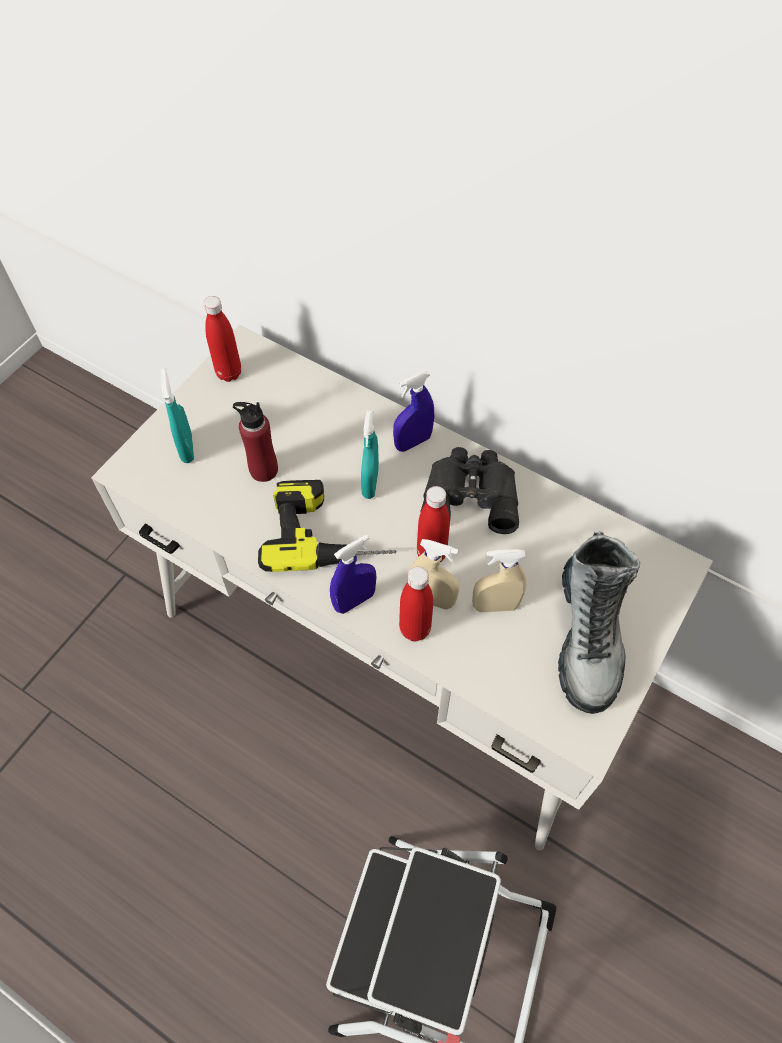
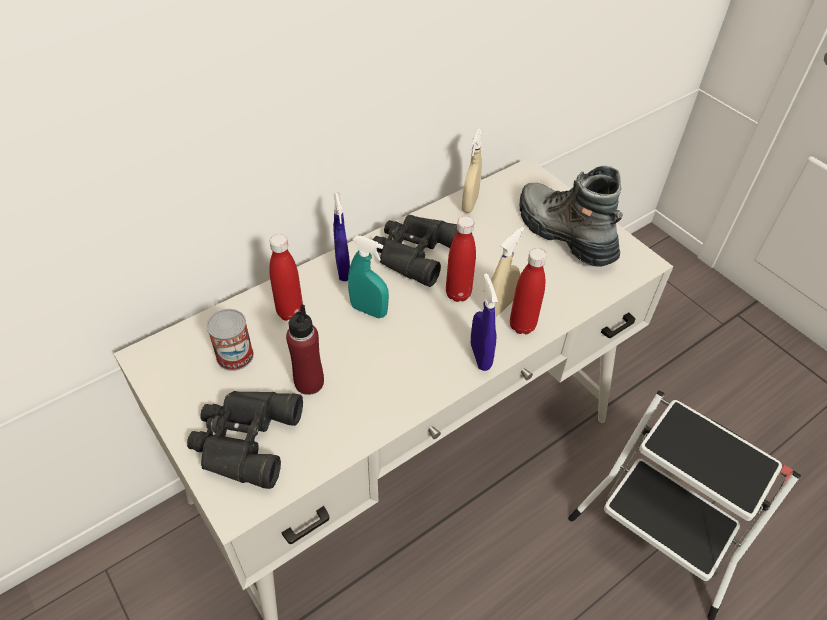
camera: 70 degrees left, 10 degrees down
(187, 448) = (243, 440): turquoise spray bottle -> black binoculars
(229, 373) = (171, 378): red bottle -> red bottle (290, 312)
(270, 404) = (235, 356): none -> can
(328, 531) = (402, 354): power drill -> none
(495, 606) = (520, 273): beige spray bottle -> beige spray bottle (469, 204)
(587, 636) = (564, 234): boot -> boot turned 150 degrees counterclockwise

